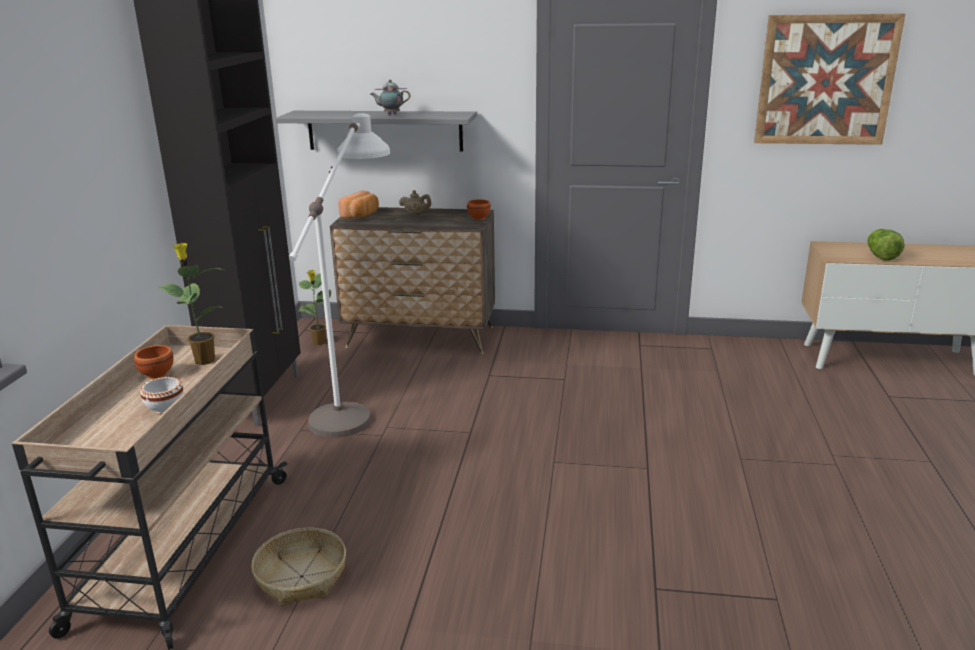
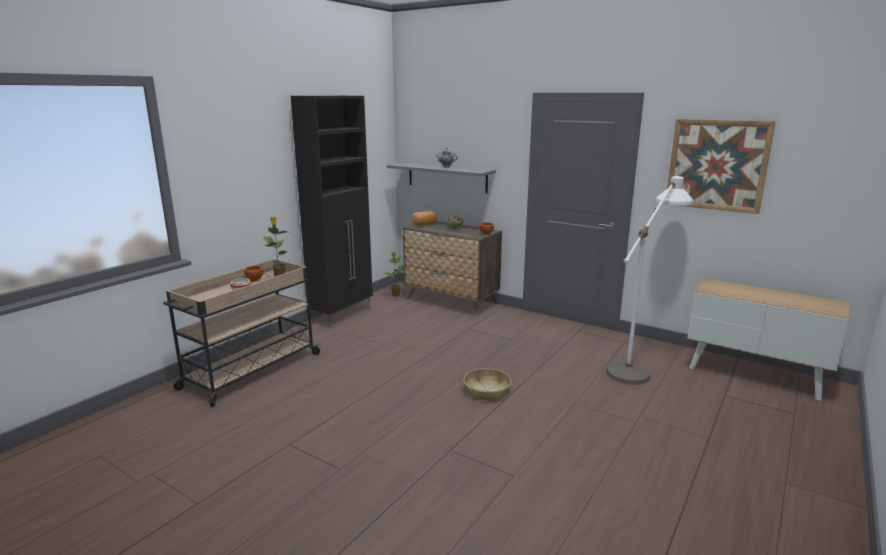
camera: 25 degrees right, 5 degrees down
(301, 576) = (288, 395): basket -> basket (487, 391)
(357, 400) = (388, 326): white floor lamp -> white floor lamp (639, 363)
(880, 256) = (742, 294): lettuce -> none

